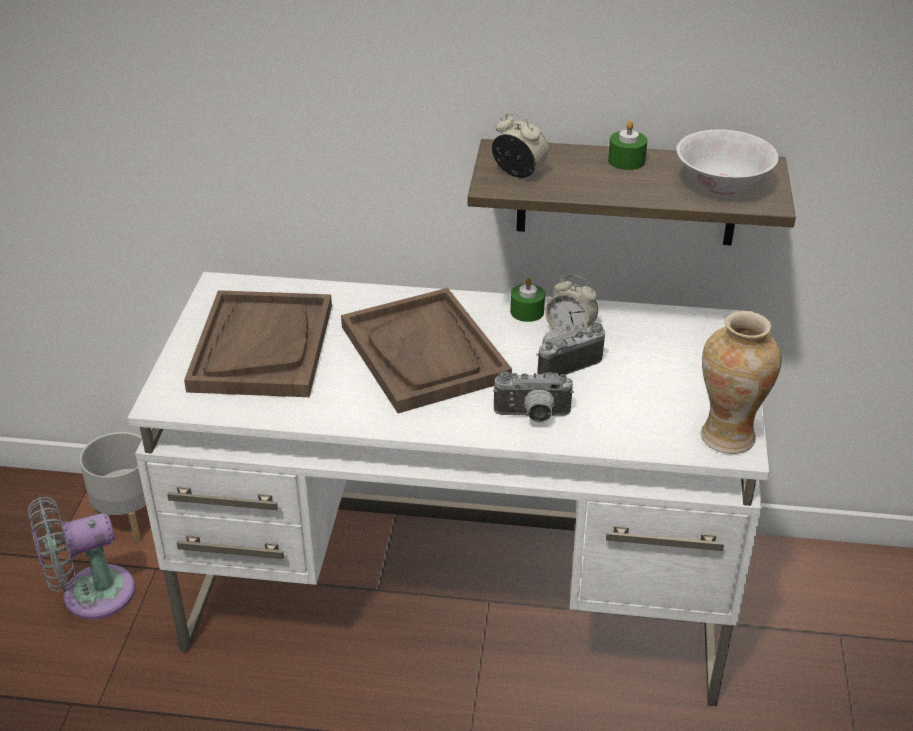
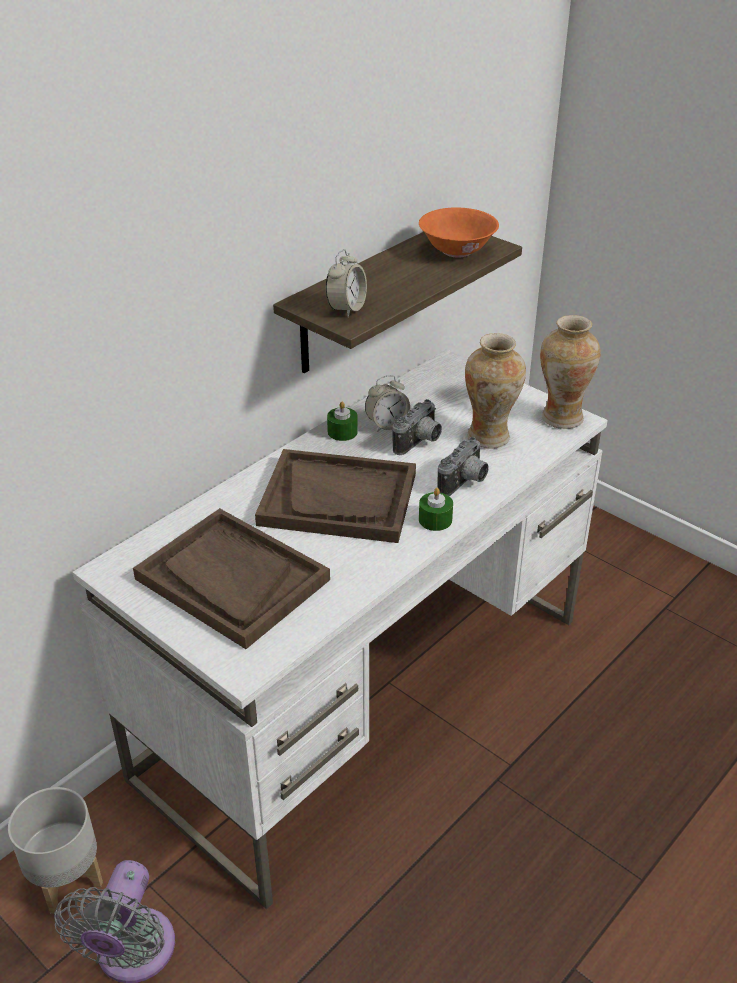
camera: 55 degrees left, 0 degrees up
(519, 173) = (346, 309): alarm clock -> alarm clock turned 135 degrees clockwise
(564, 363) = (420, 443): camera -> camera turned 150 degrees counterclockwise
(626, 161) = (383, 267): green candle -> green candle (435, 520)
(628, 402) = (489, 437): none -> vase
(723, 185) = (457, 250): white bowl -> orange bowl

